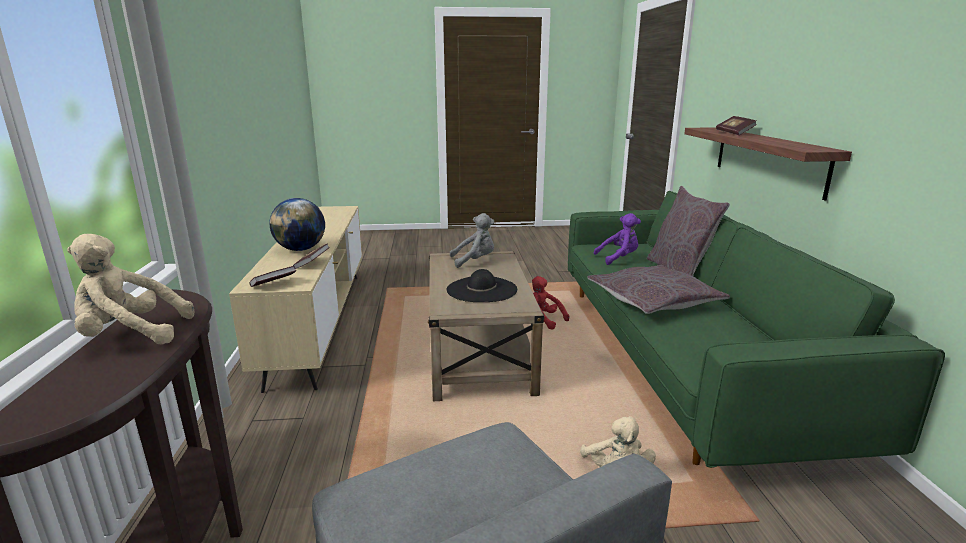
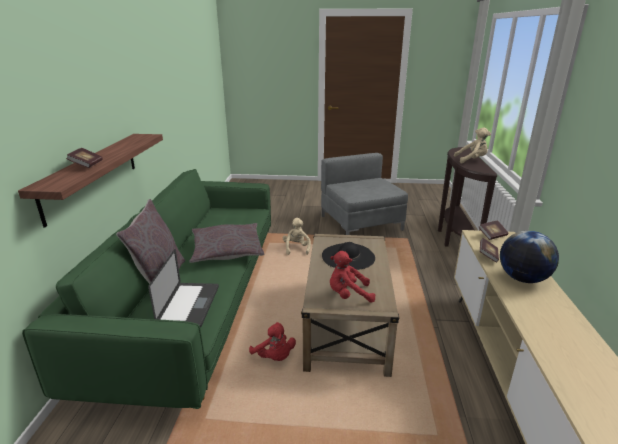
camera: 170 degrees left, 5 degrees up
(475, 261) = (348, 295): grey plush toy -> red plush toy
(619, 258) = (189, 305): purple plush toy -> laptop

